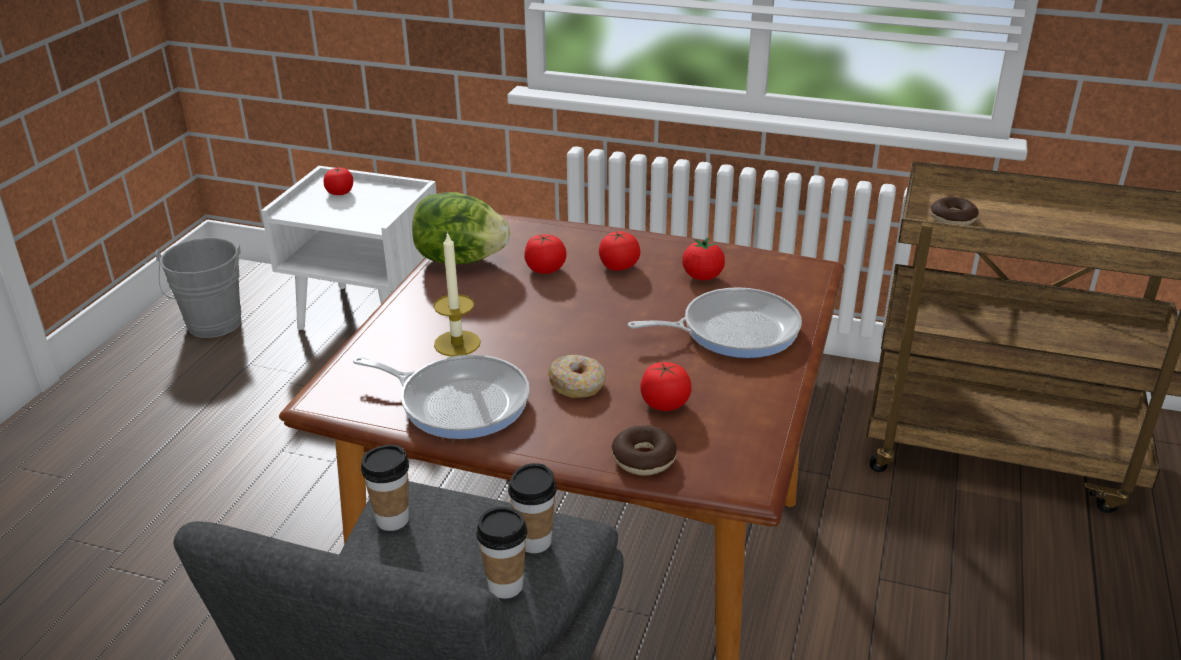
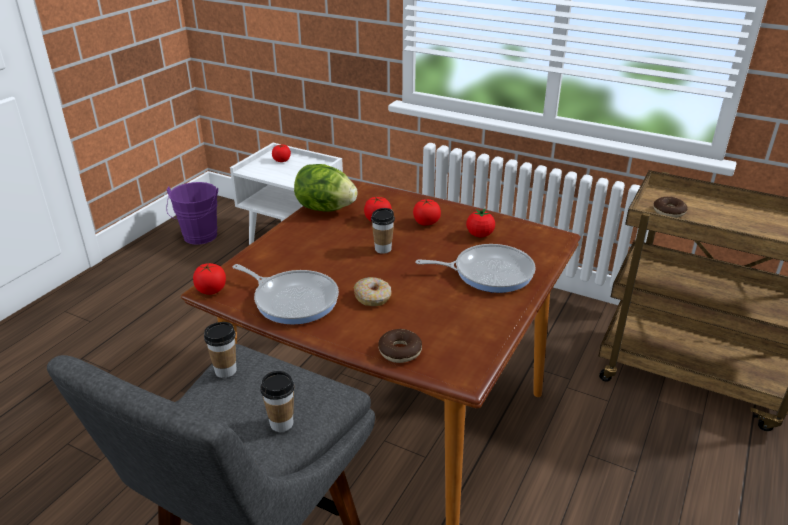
camera: 10 degrees right, 0 degrees up
(213, 327) = (199, 238): grey bucket -> purple bucket
(457, 343) = (305, 262): candle -> none
(534, 541) = (310, 397): cup -> cup (383, 249)
(665, 403) = (426, 316): tomato -> tomato (211, 290)

